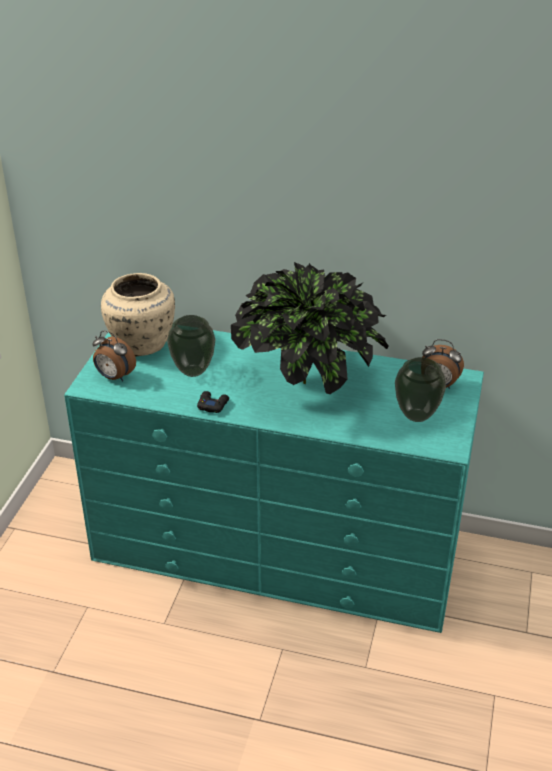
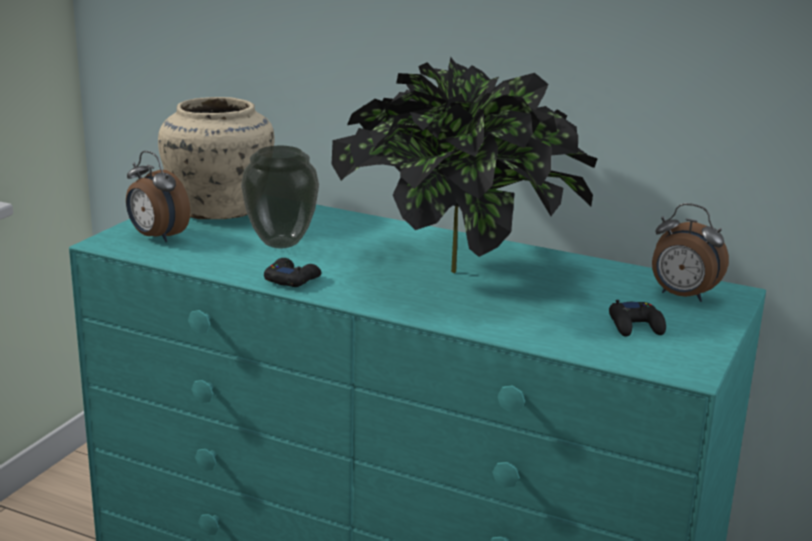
camera: 10 degrees right, 15 degrees down
(417, 415) = (636, 326): vase -> black game controller

